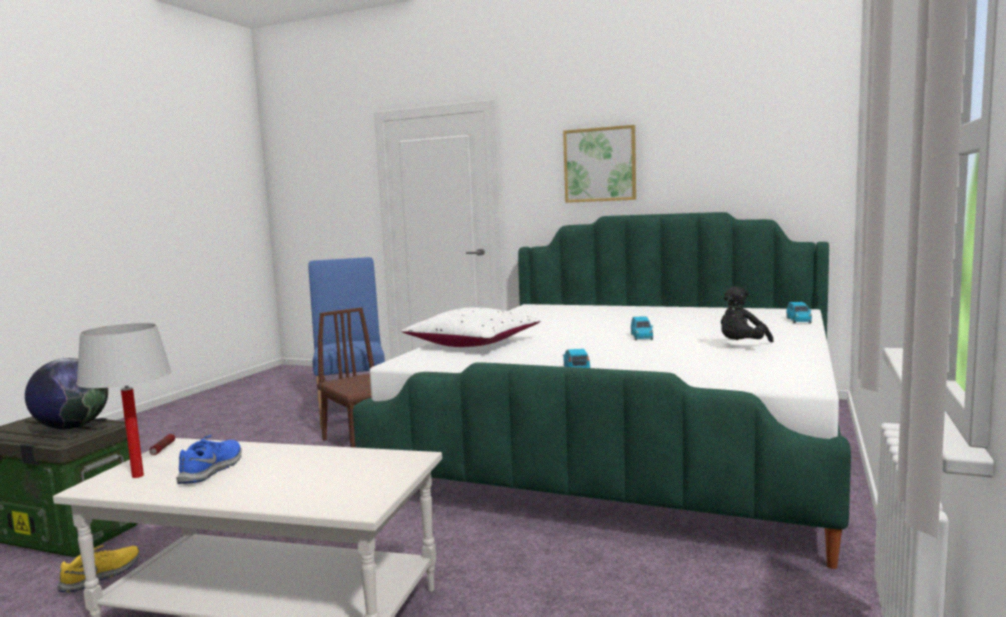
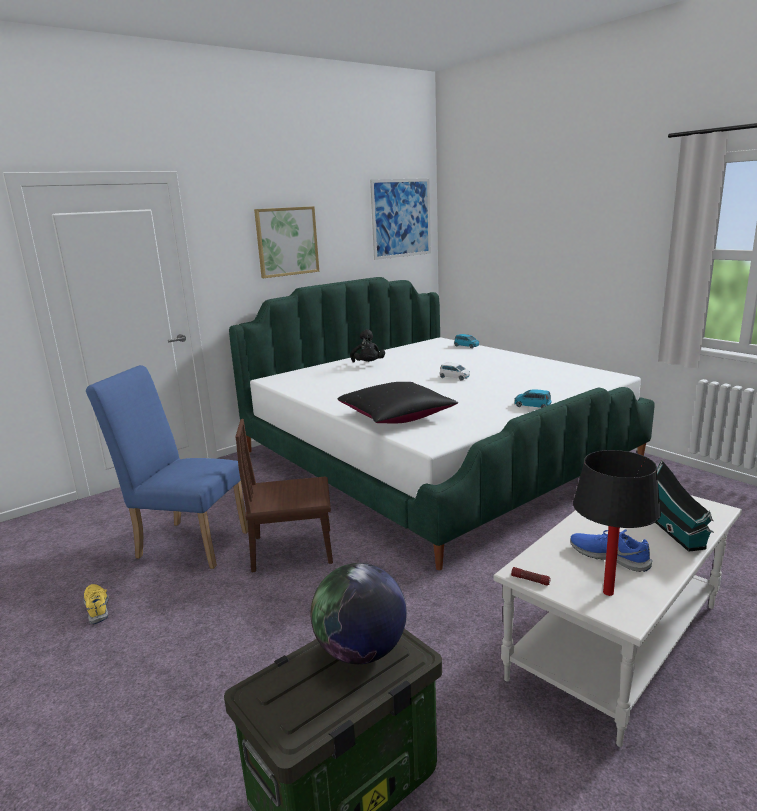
camera: 60 degrees left, 10 degrees up
(102, 575) = (491, 748): yellow shoe -> yellow shoe (97, 607)
(137, 476) = (608, 592): white table lamp -> black table lamp
(277, 491) = (677, 533): none -> toy house
(473, 344) = (396, 416): white pillow -> black pillow
(641, 337) = (454, 377): blue toy car -> white toy car
(741, 346) = (516, 367): black plush toy -> black plush toy (368, 364)
(779, 135) = (401, 218): none -> picture

